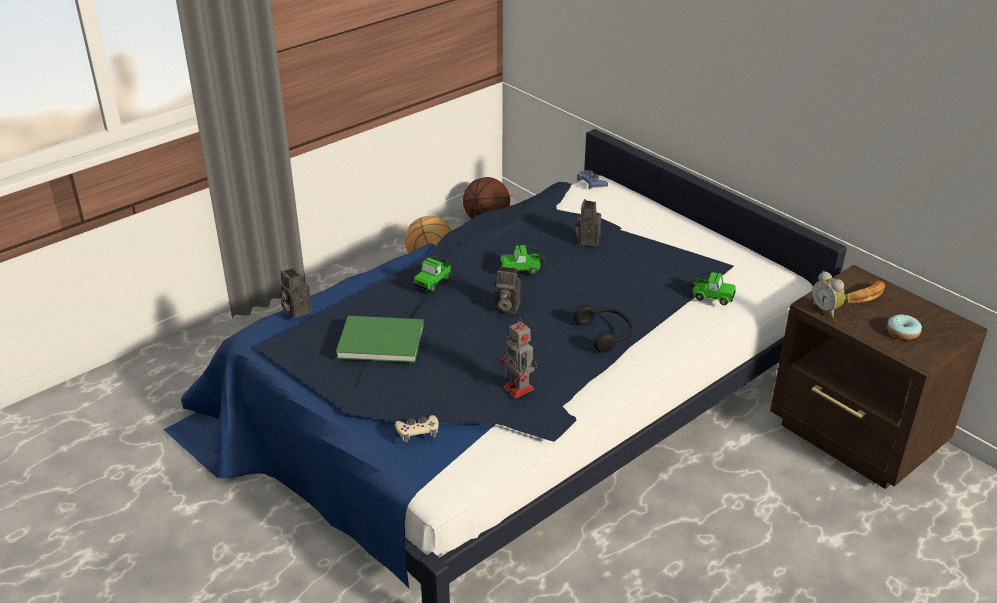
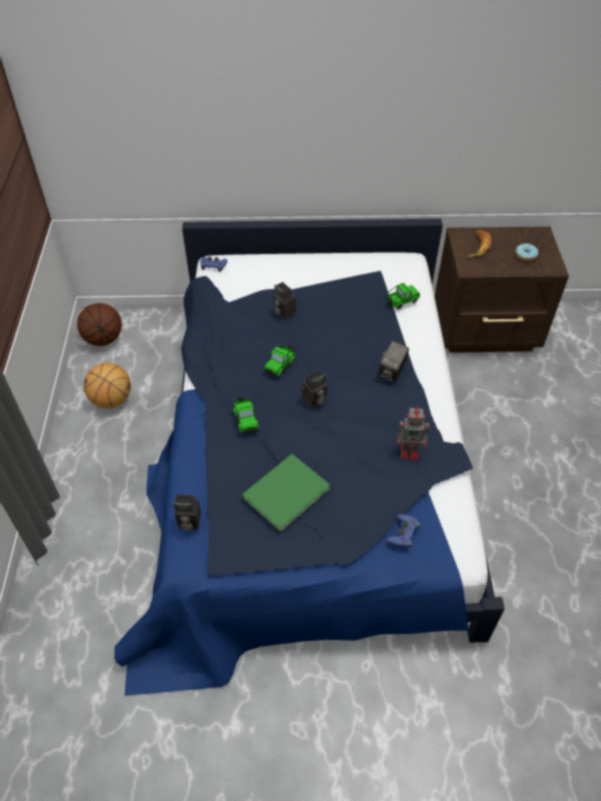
camera: 50 degrees left, 15 degrees up
(417, 431) = (403, 533): beige game controller -> blue game controller
(606, 334) = (392, 372): black headphones -> camera
(826, 309) = (478, 268): alarm clock -> none

